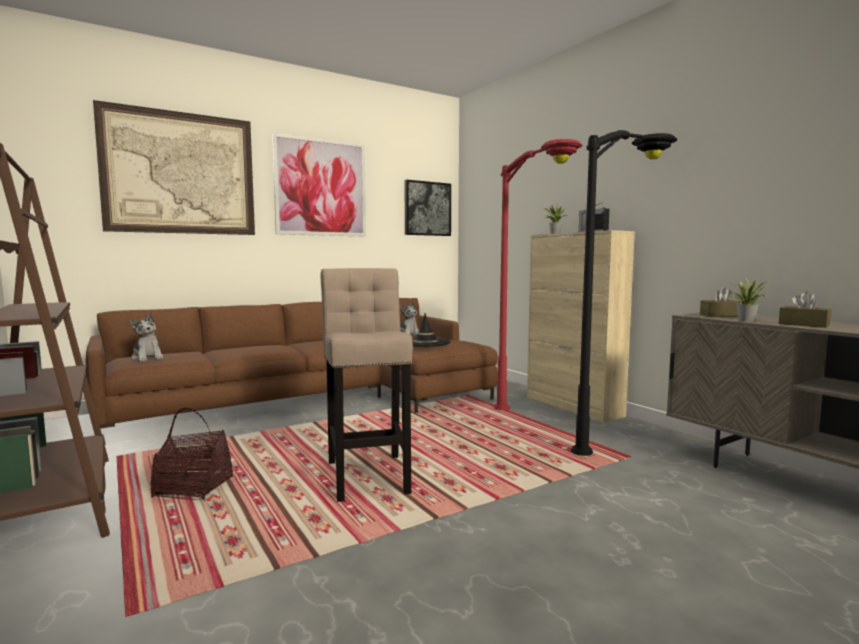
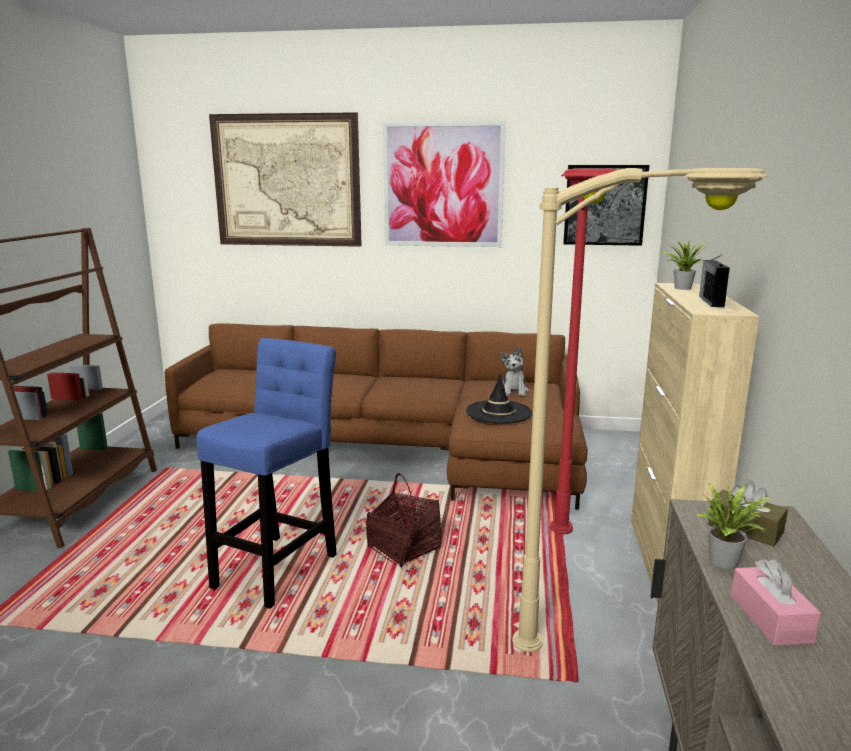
camera: 40 degrees right, 10 degrees up
(147, 358) = (225, 377): plush toy -> none
(193, 488) = (158, 523): basket -> basket (404, 548)
(368, 474) = (279, 567): beige stool -> blue stool
(623, 440) = (624, 651): black floor lamp -> beige floor lamp
(803, 325) = (770, 618): brown tissue box -> pink tissue box

